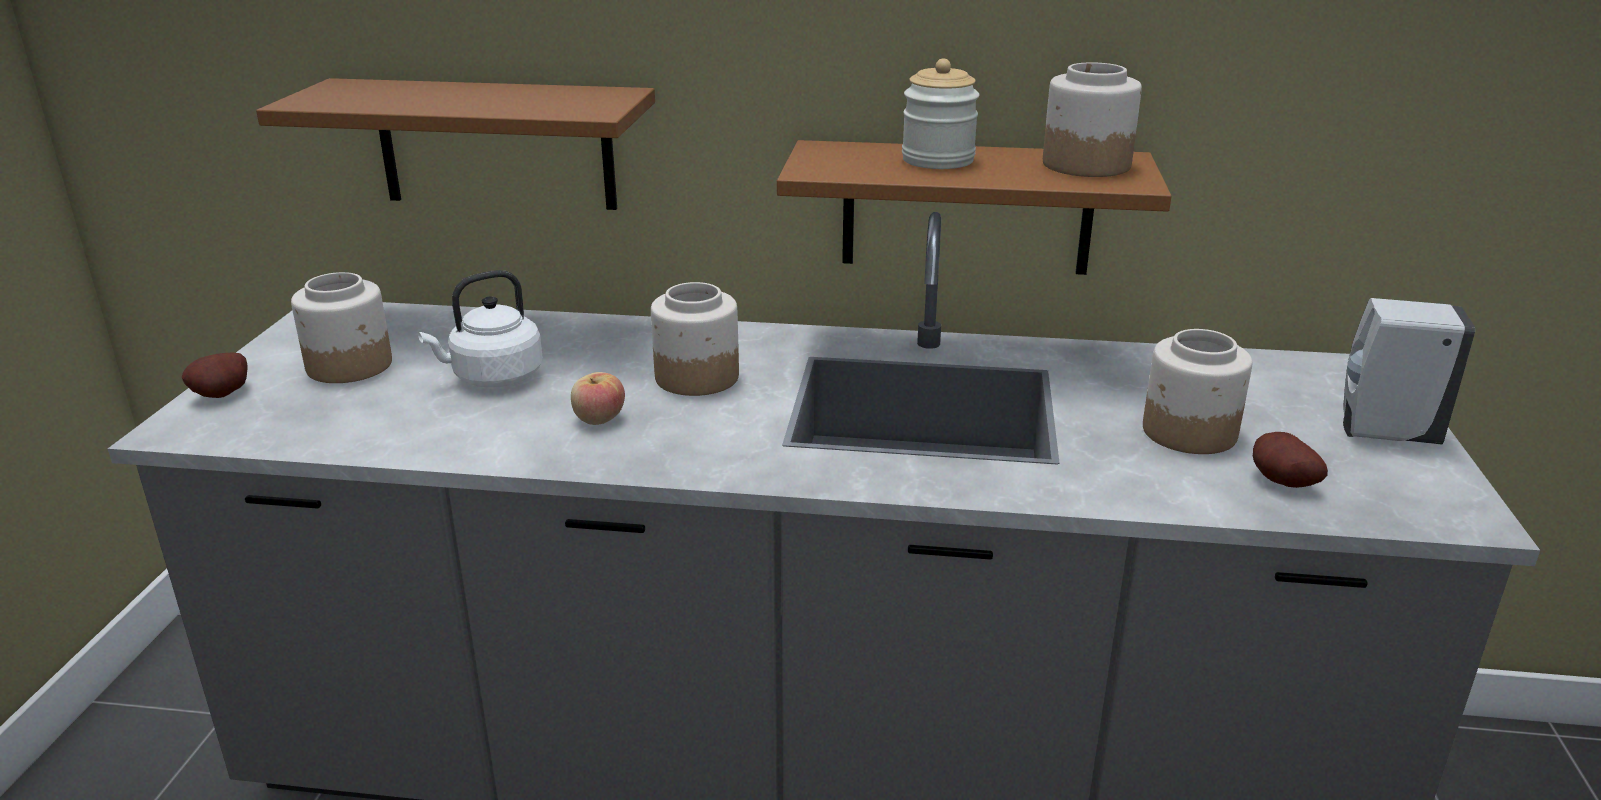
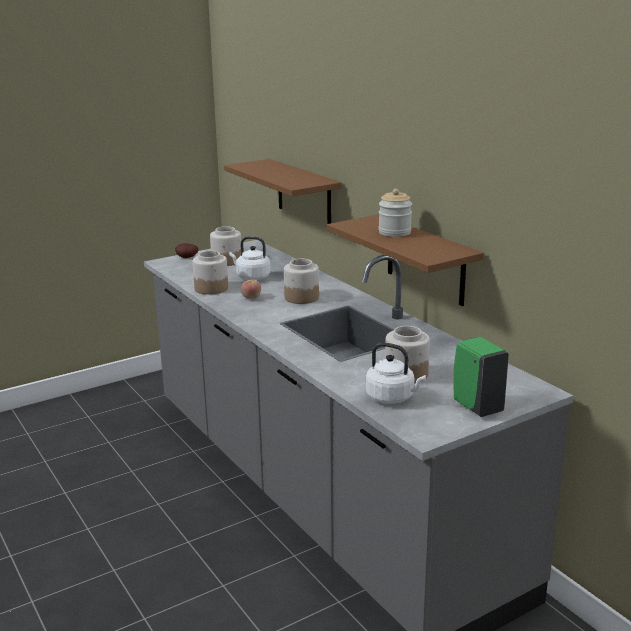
camera: 50 degrees right, 5 degrees down
(1085, 164) = (438, 248): jar -> jar (211, 288)
(1280, 483) = (392, 398): potato -> white kettle
(1382, 433) = (476, 407): white soap dispenser -> green soap dispenser

